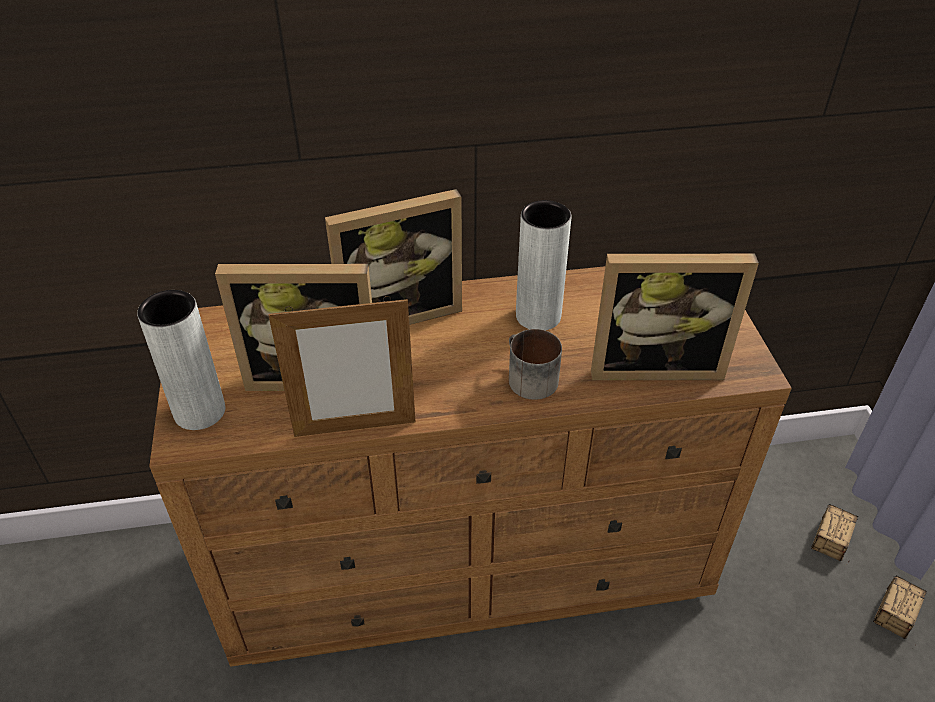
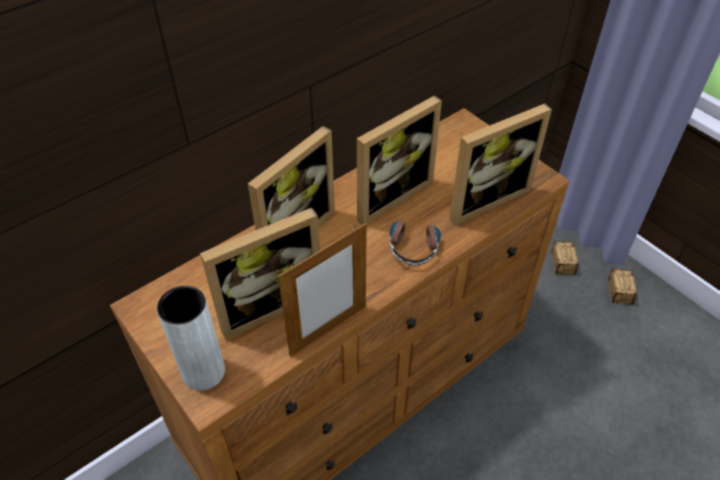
camera: 30 degrees left, 5 degrees up
(527, 378) = (414, 242): mug -> headphones
(538, 316) = (388, 195): grey vase -> picture frame

